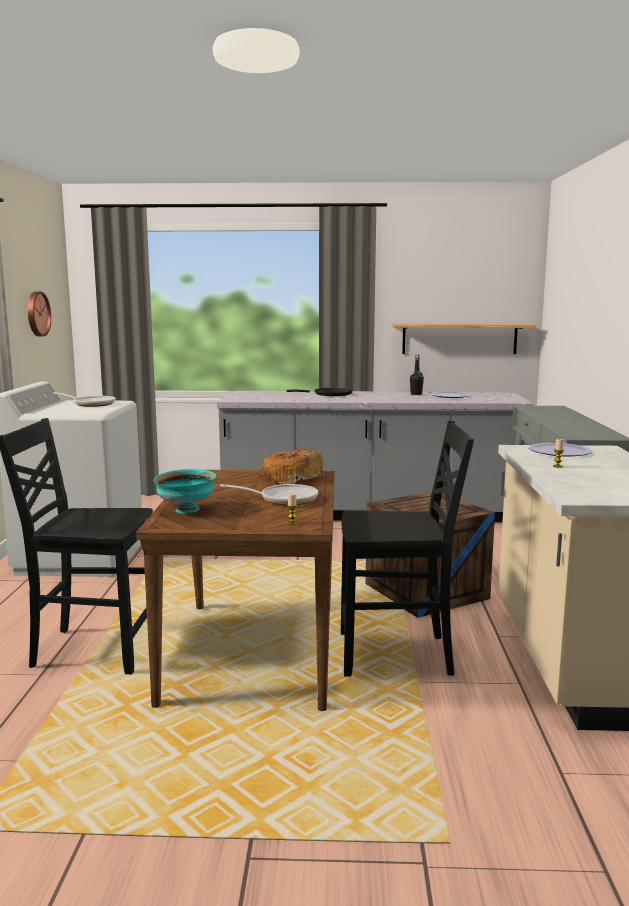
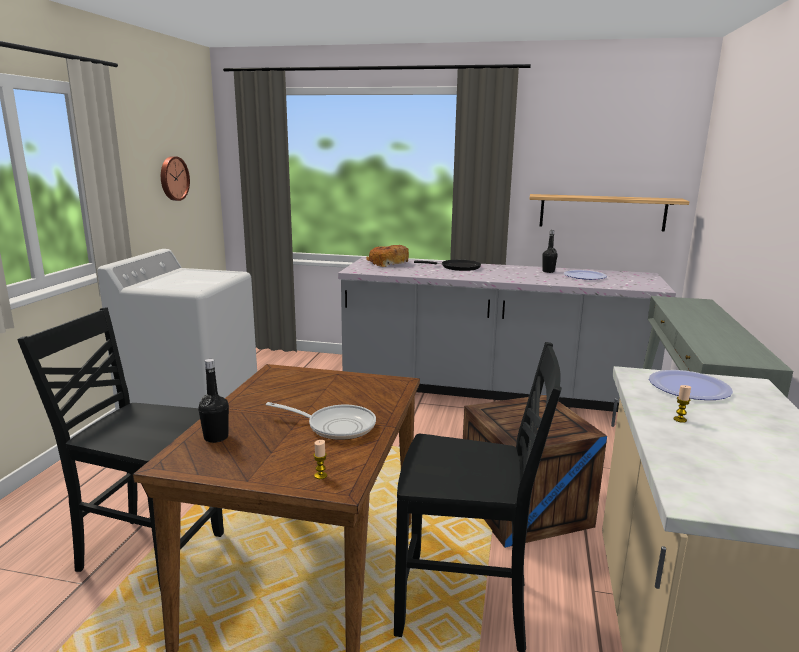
camera: 10 degrees right, 5 degrees up
(91, 404) = (203, 275): frying pan -> none
(186, 510) = (216, 437): turquoise bowl -> black bottle
(291, 478) = (365, 387): bread -> bread (388, 264)

